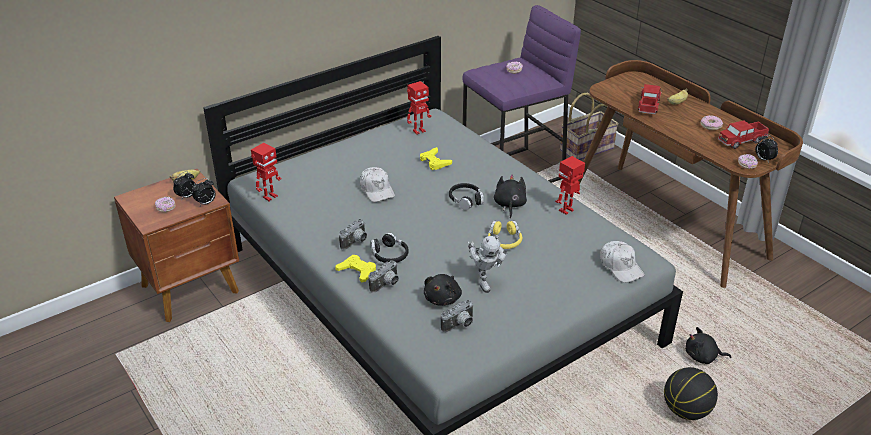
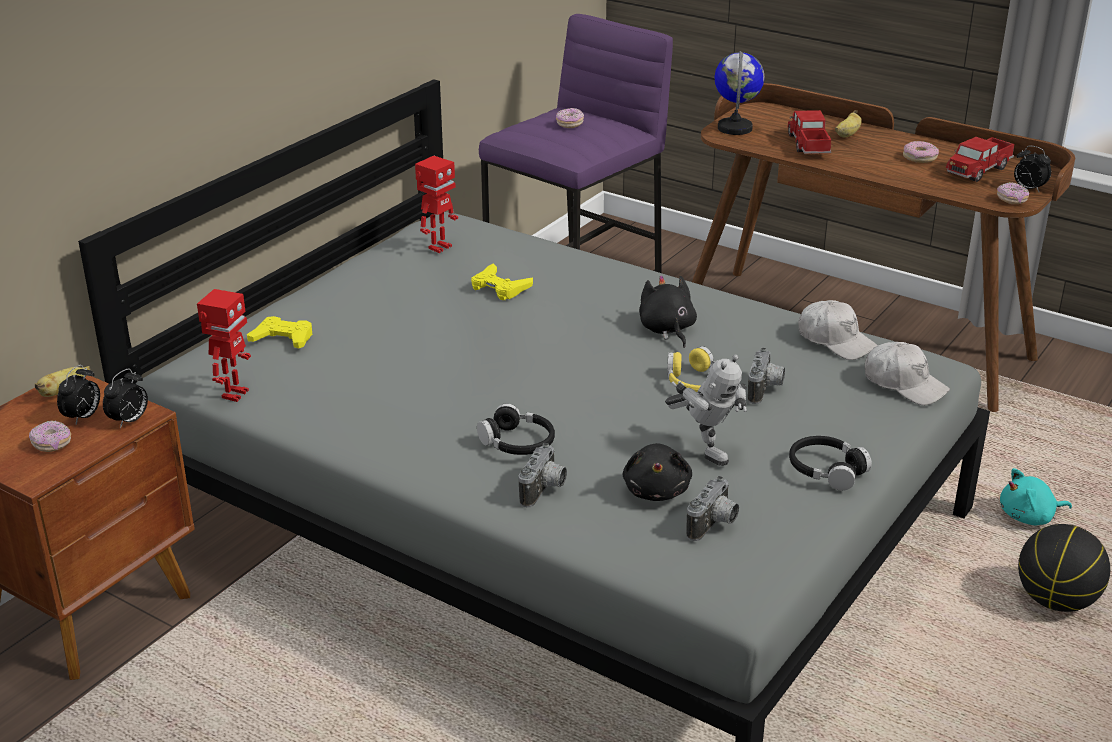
camera: 20 degrees left, 5 degrees down
(356, 242) = (444, 436): camera -> camera (765, 390)
(357, 271) = (478, 480): yellow game controller -> yellow game controller (283, 338)
(377, 190) = (426, 348): white cap -> white cap (835, 341)
(466, 200) = (591, 335): black headphones -> black headphones (826, 470)
(567, 211) = (764, 321): toy robot -> none
(586, 148) = (668, 255): basket -> none
(612, 87) = (735, 128): none -> globe
(702, 357) = (1029, 517): black plush toy -> turquoise plush toy

